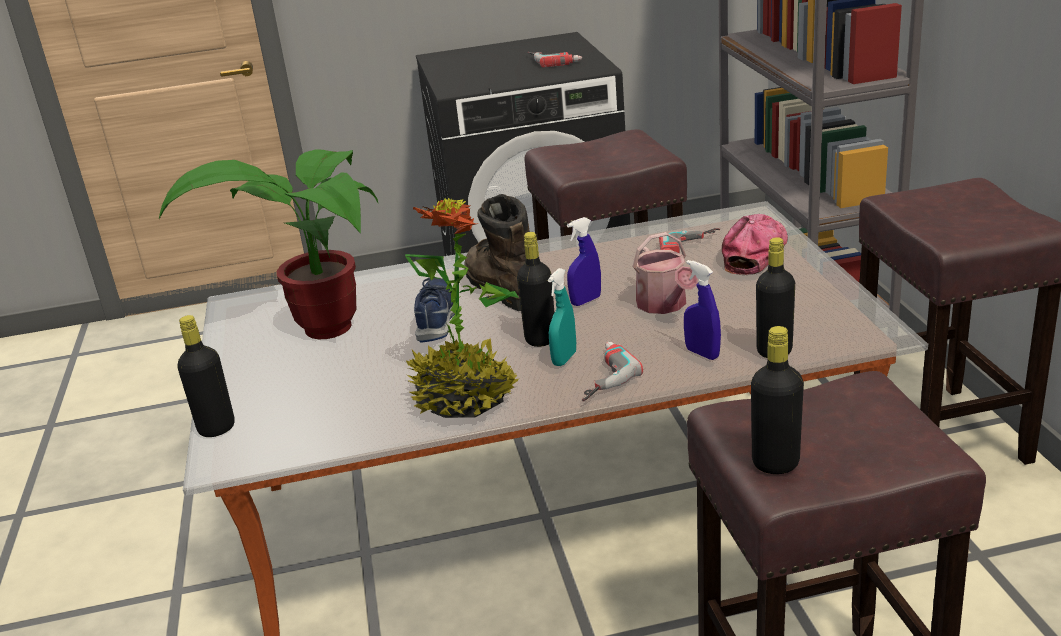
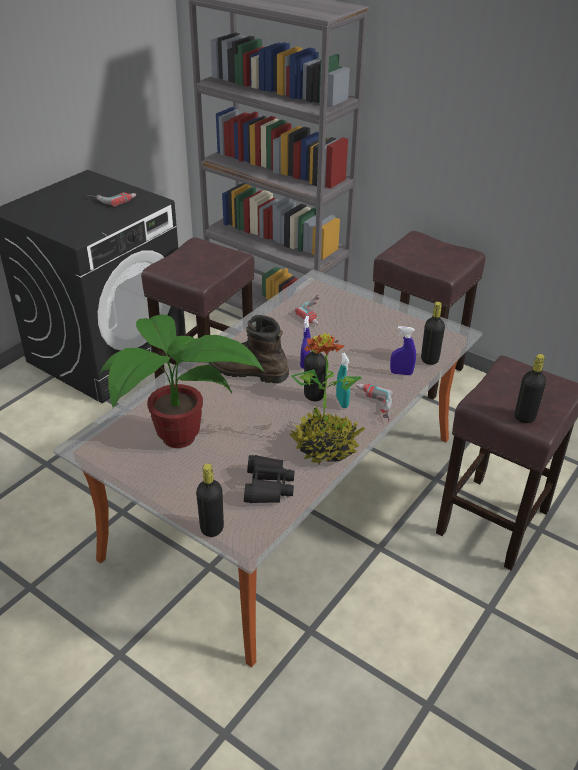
camera: 45 degrees left, 10 degrees up
(334, 413) = (268, 486): none -> black binoculars
(437, 317) = (237, 404): blue shoe -> none
(664, 305) = (348, 352): watering can -> none
(755, 253) = (350, 304): cap -> none

